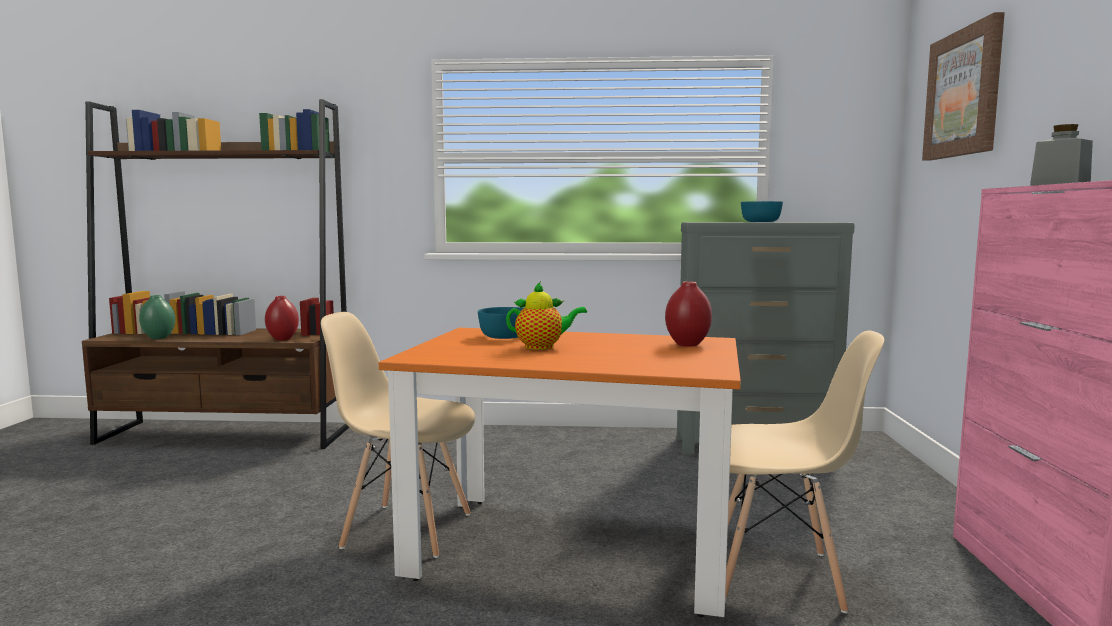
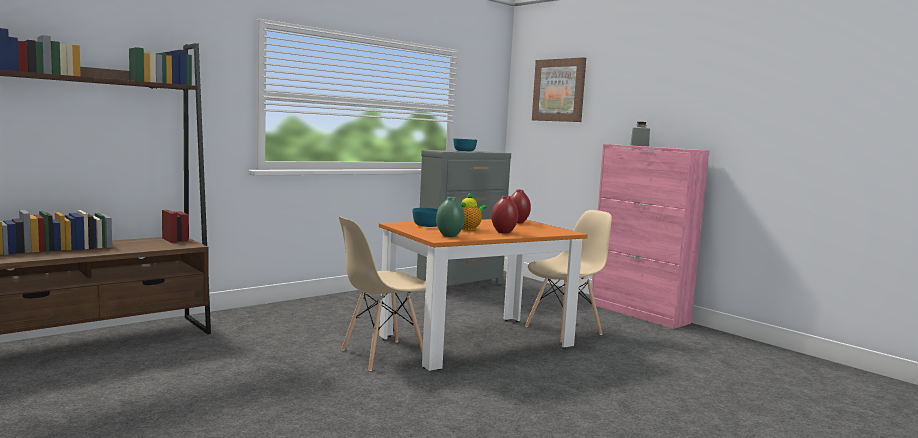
camera: 45 degrees left, 0 degrees up
(159, 338) = (41, 256): green vase -> green vase (449, 236)
(282, 339) = (170, 246): red vase -> red vase (504, 232)

